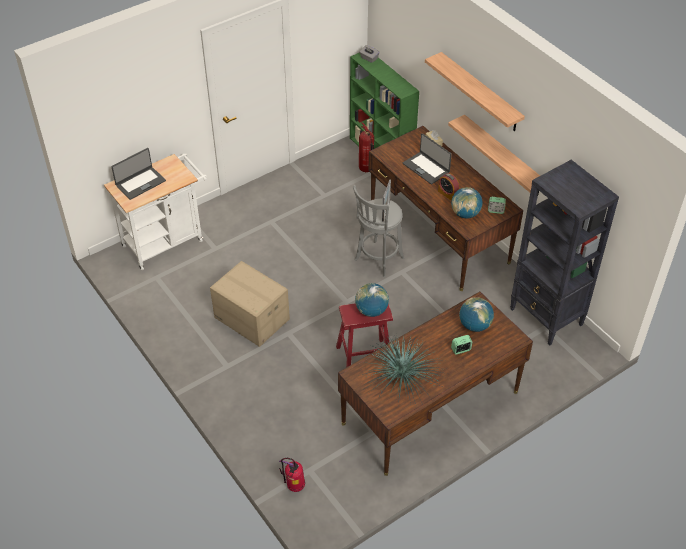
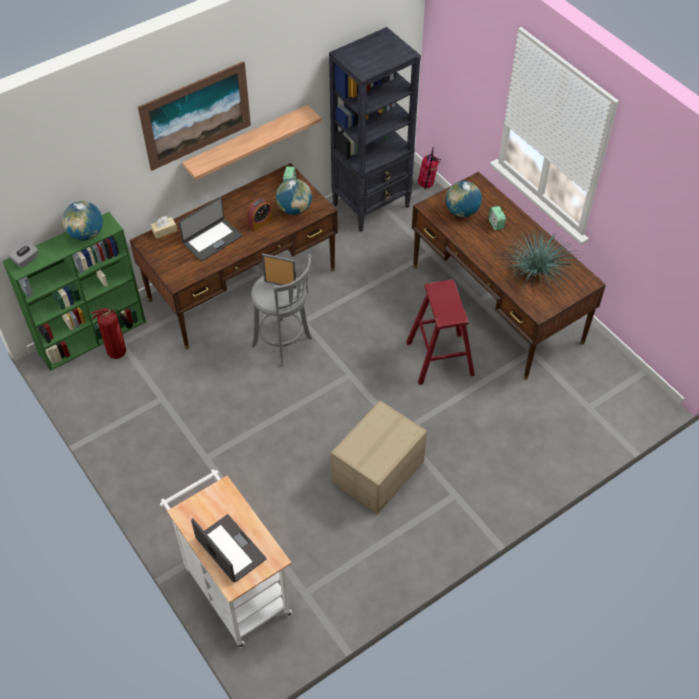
camera: 90 degrees left, 5 degrees up
(294, 486) = (611, 420): fire extinguisher -> fire extinguisher (427, 185)
(371, 311) = (444, 297): globe -> globe (86, 234)
(480, 92) = (196, 115): shelf -> picture

